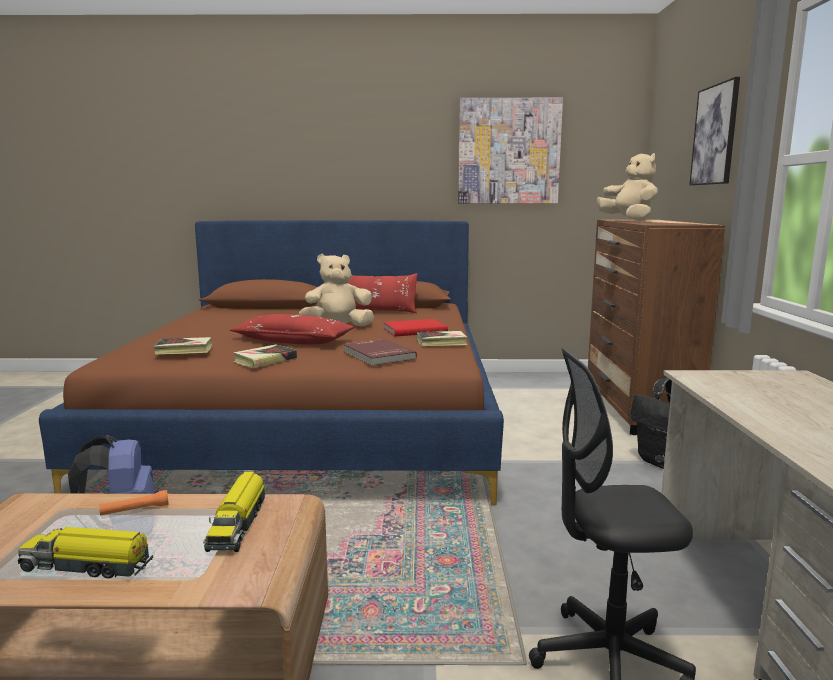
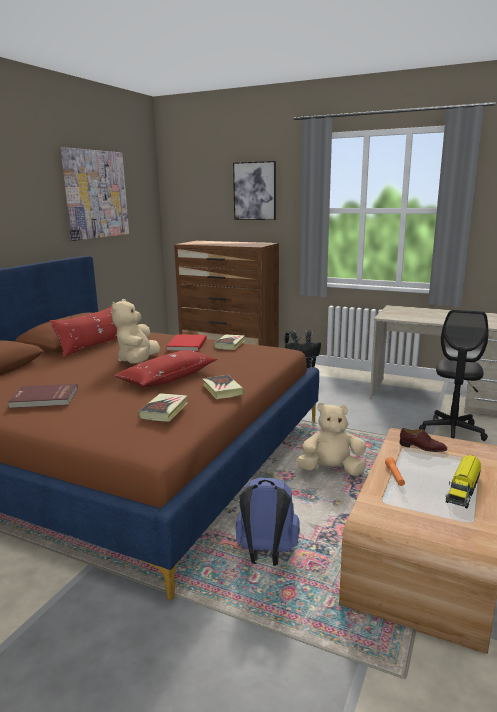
camera: 65 degrees left, 5 degrees up
(238, 524) = (422, 447): toy truck -> brown shoe
(377, 355) = (247, 361): red book -> red book (44, 399)
(628, 220) = (205, 243): beige plush toy -> beige plush toy (331, 470)

